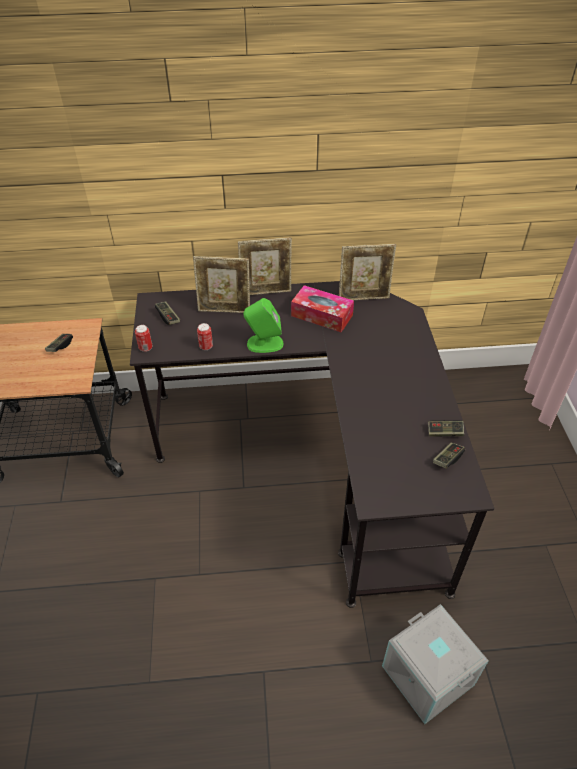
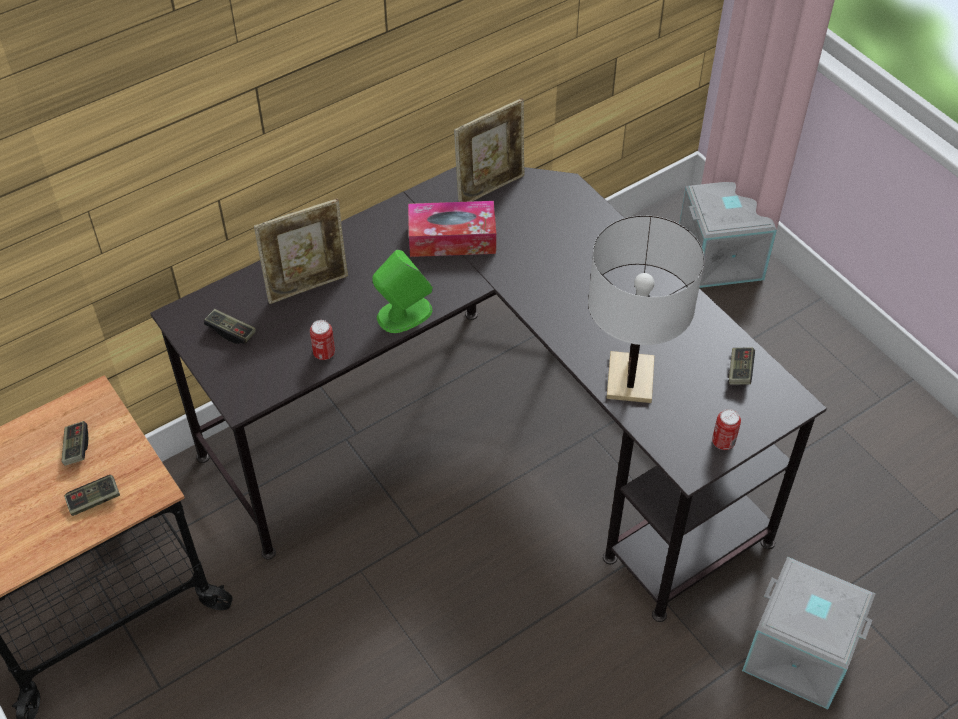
camera: 30 degrees left, 5 degrees up
(145, 348) = (236, 393): can -> can (723, 442)
(266, 292) = (346, 233): picture frame -> none
(371, 432) = (630, 378): none -> white table lamp
(444, 432) = (715, 338): game controller -> game controller (94, 500)
(524, 410) = (720, 256): none -> grey storage box

